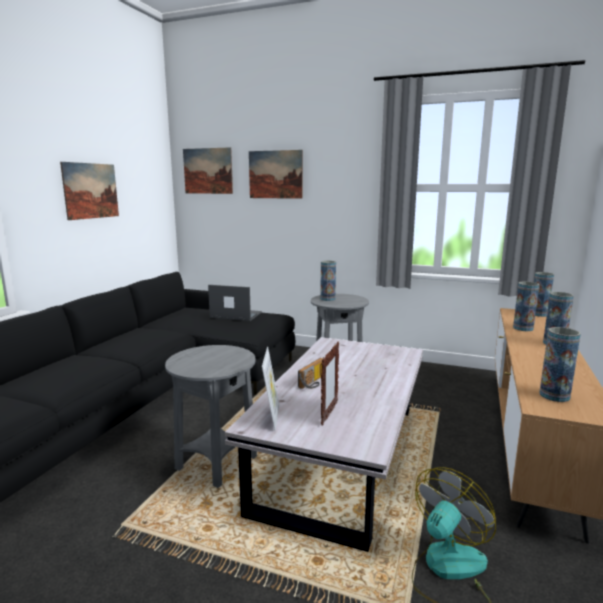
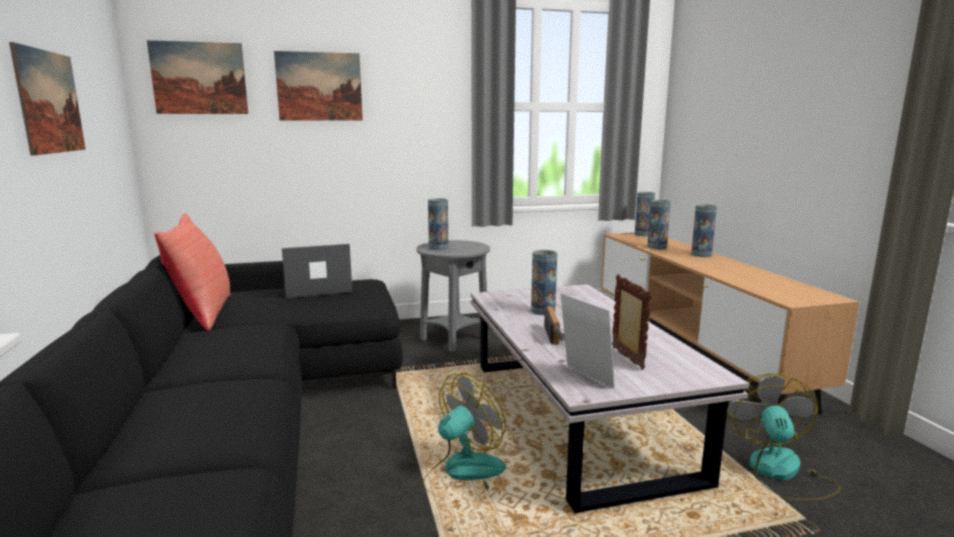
camera: 35 degrees left, 0 degrees up
(162, 318) = (203, 313): none -> red pillow
(216, 463) = (463, 475): grey side table -> fan
(554, 395) = (781, 291): vase -> vase (543, 311)

